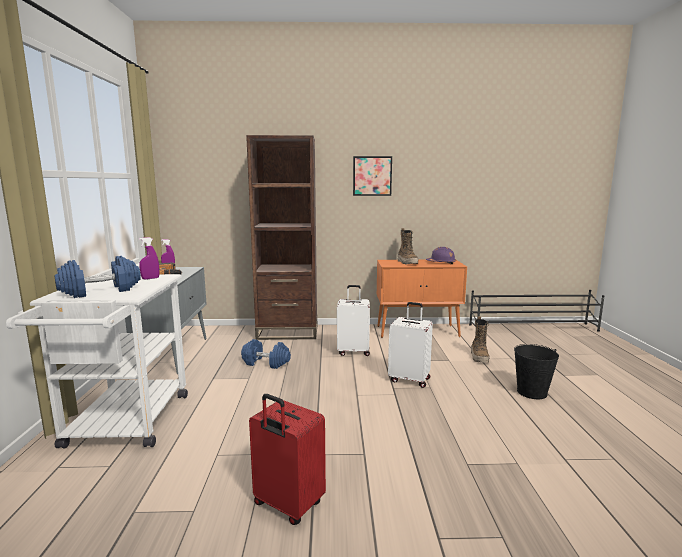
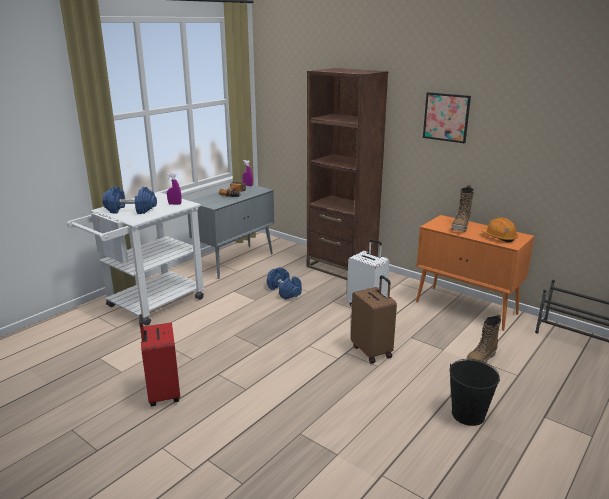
camera: 40 degrees right, 10 degrees up
(410, 379) = (372, 351): white suitcase -> brown suitcase
(441, 263) = (499, 237): purple hard hat -> orange hard hat

